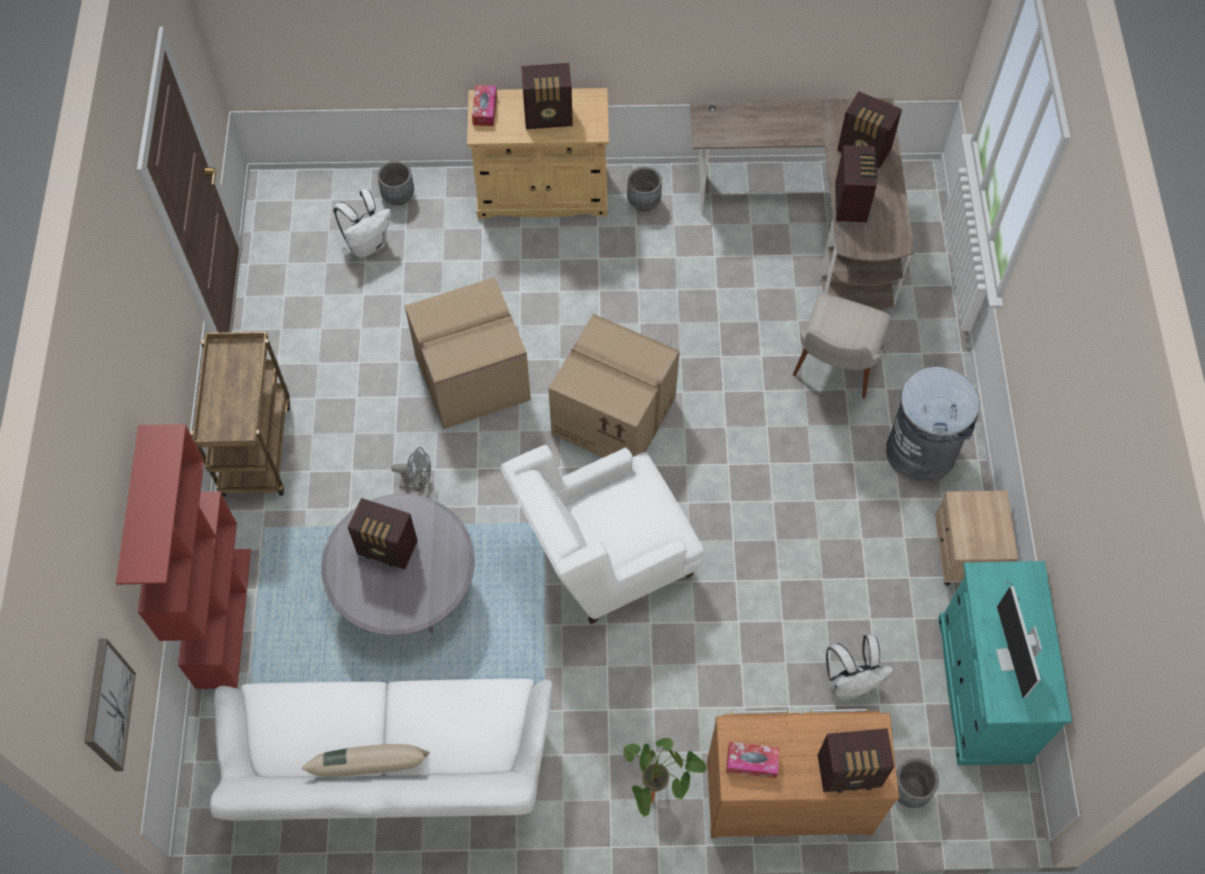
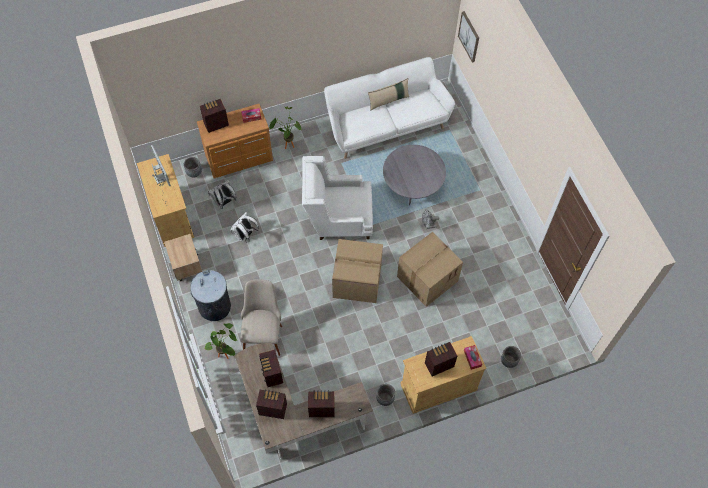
camera: 160 degrees right, 0 degrees up
(223, 617) = (476, 154): red bookcase -> none
(255, 446) = (503, 220): brown cart -> none
(368, 244) = (508, 329): white backpack -> white backpack (245, 235)
(388, 549) = (420, 173): radio -> radio (321, 408)
(604, 560) = (338, 219): white armchair -> white armchair turned 135 degrees counterclockwise
(913, 355) = (227, 354): none -> potted plant
(983, 688) = (171, 216): turquoise cabinet -> beige cabinet

